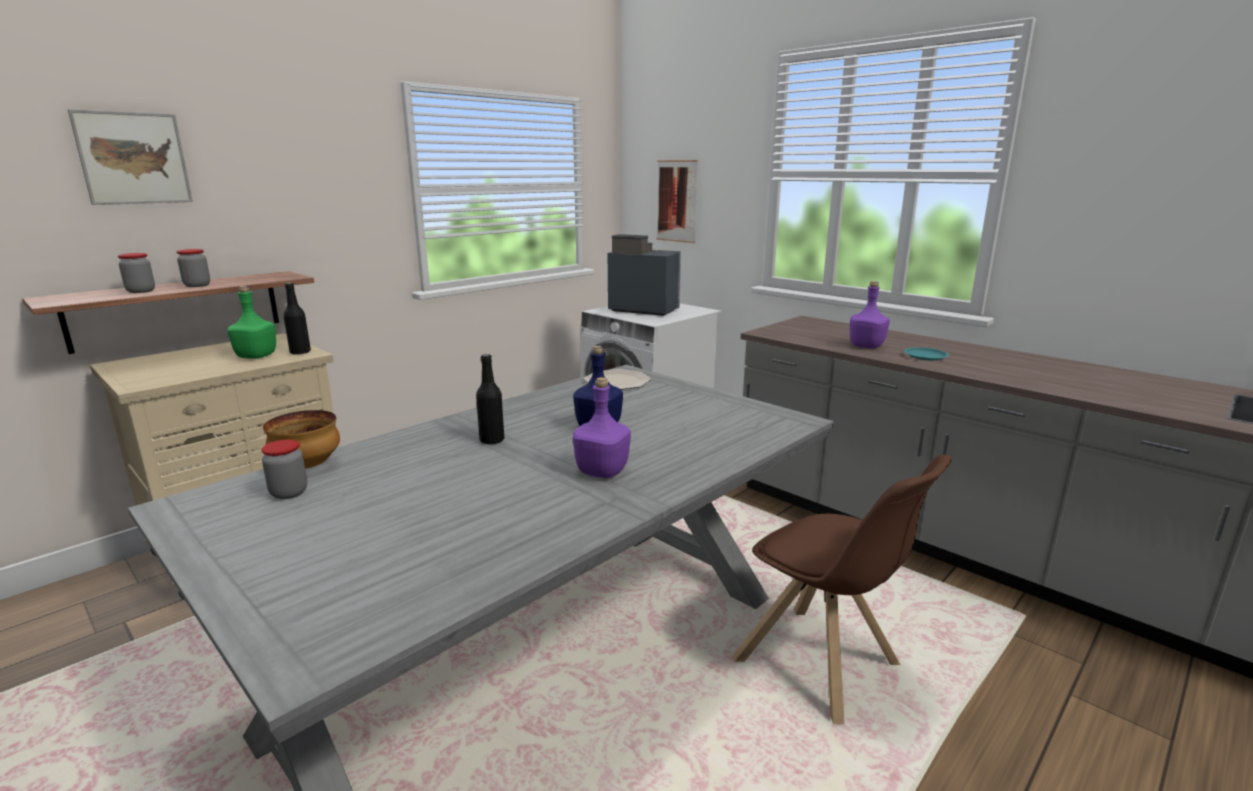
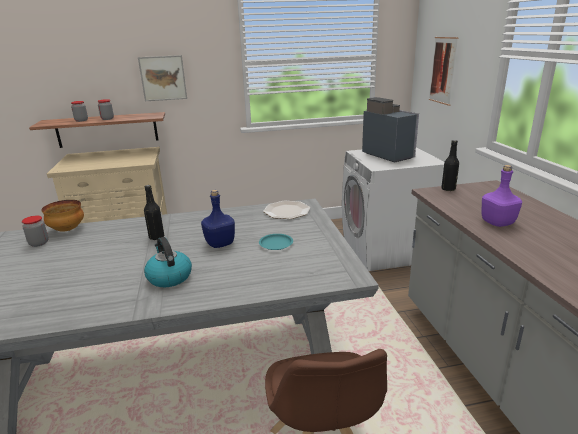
camera: 35 degrees right, 5 degrees up
(133, 158) = (86, 51): picture -> picture (163, 78)
(257, 356) = (124, 160): green bottle -> none
(300, 352) = (143, 160): black bottle -> black bottle (448, 189)
(602, 472) = (169, 277): purple bottle -> kettle
(925, 356) = (538, 246): turquoise plate -> turquoise plate (276, 244)

